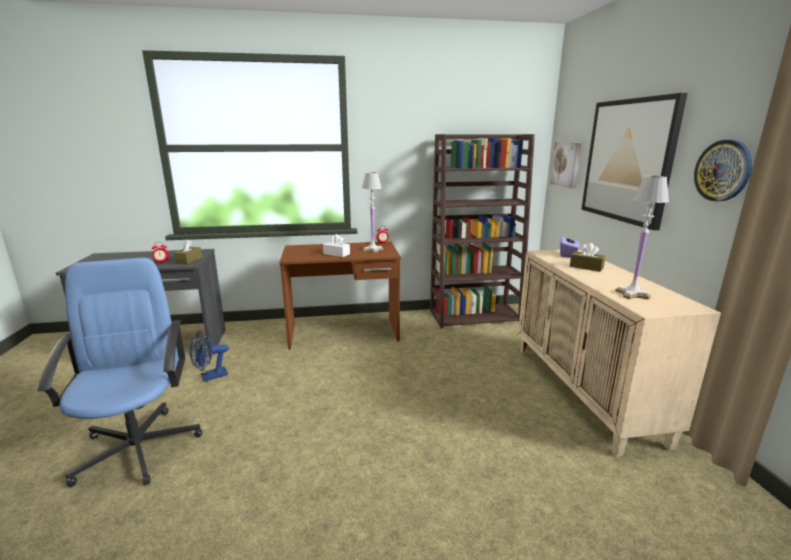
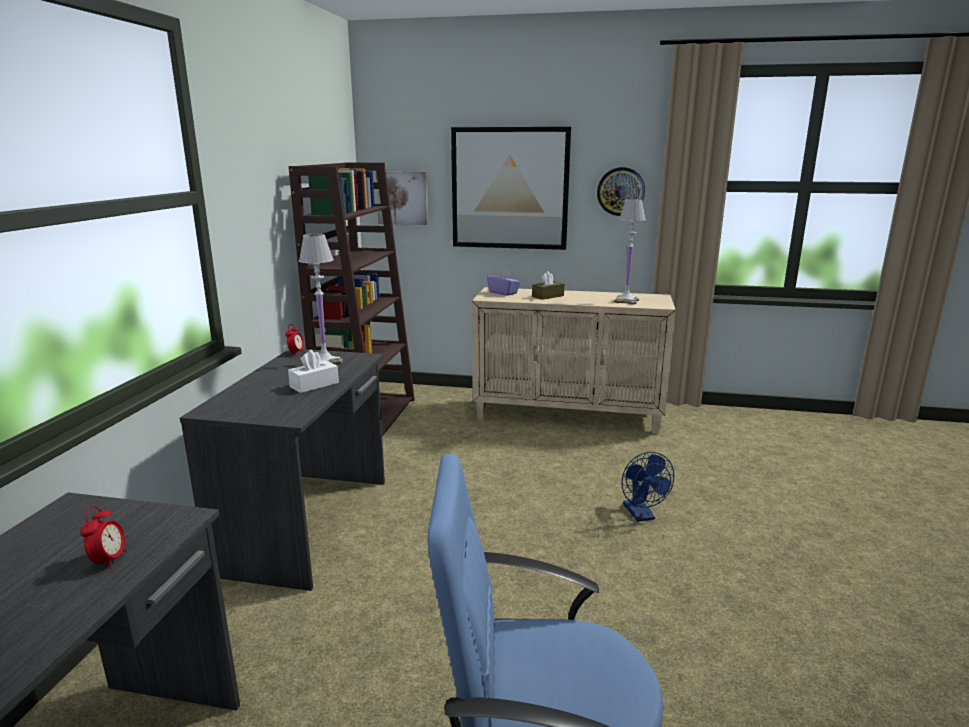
camera: 70 degrees left, 0 degrees up
(189, 260) = (146, 521): brown tissue box -> none
(210, 377) = (337, 704): blue fan -> blue fan (641, 515)
(344, 333) = (309, 524): brown desk -> grey desk

